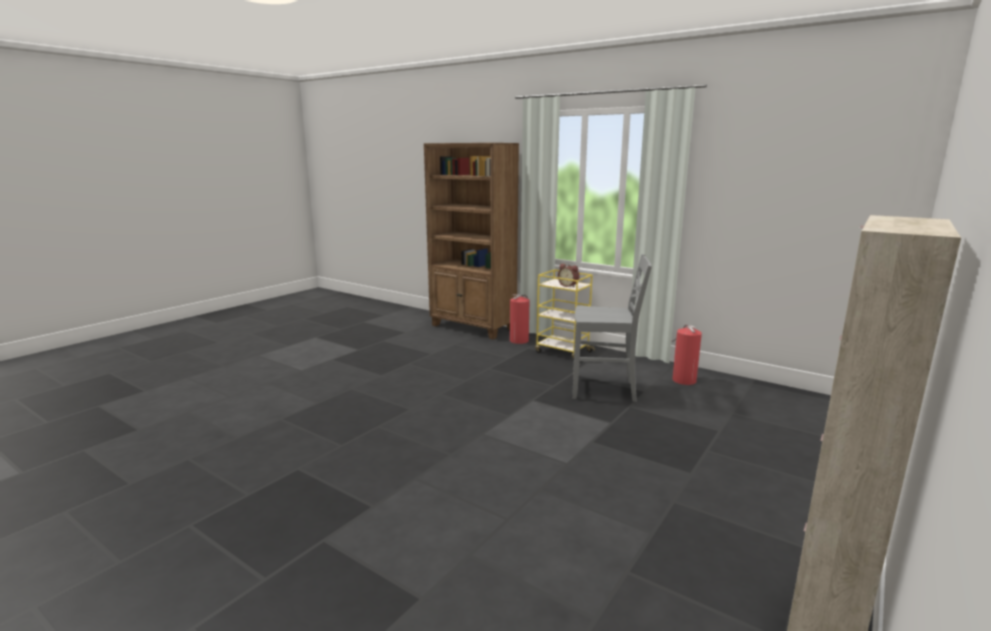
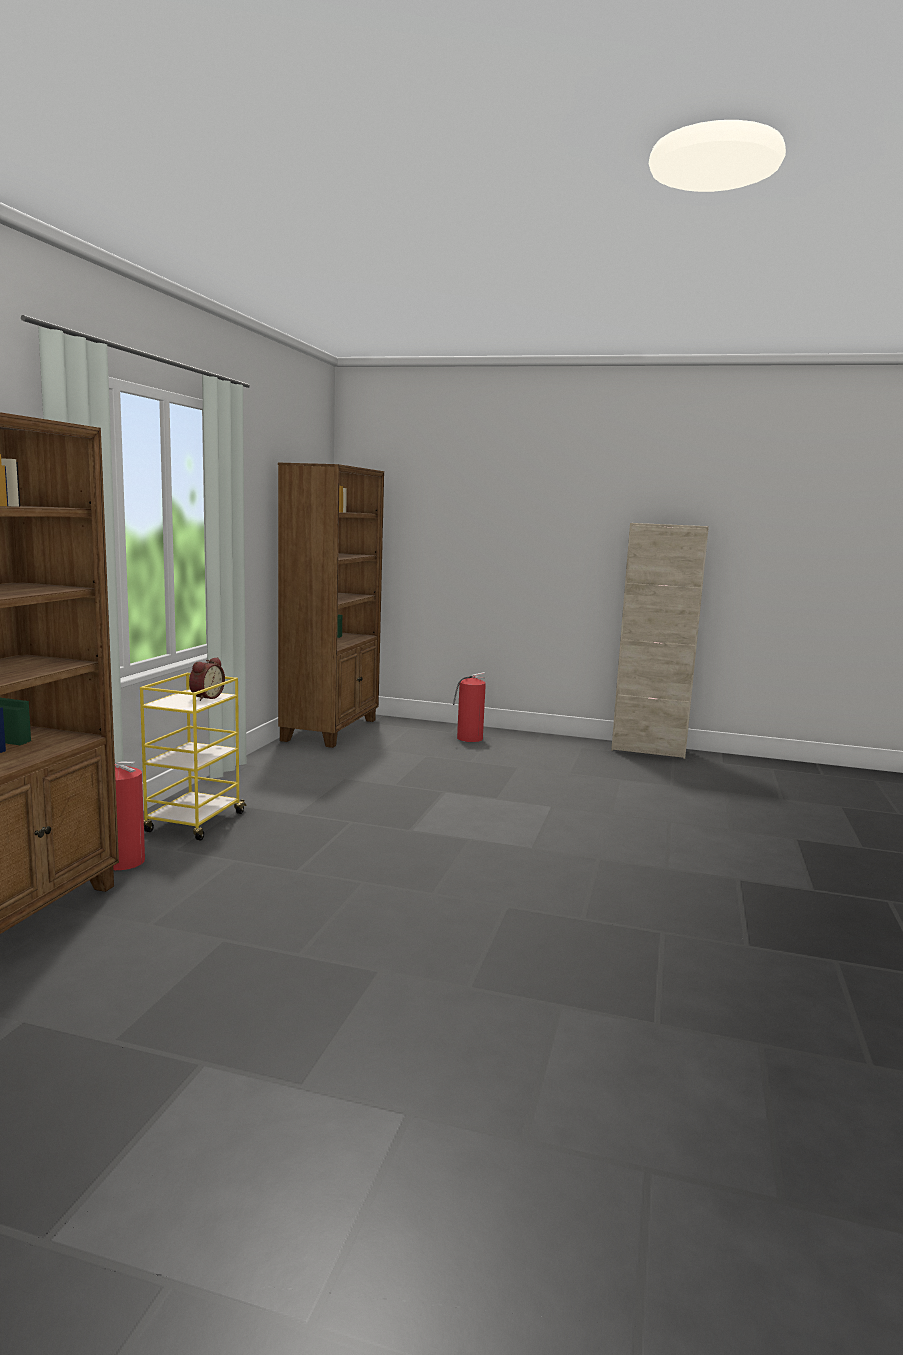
camera: 110 degrees left, 5 degrees down
(604, 390) = (350, 795): grey chair -> none
(683, 379) = (294, 762): fire extinguisher -> fire extinguisher (468, 738)
(795, 399) = (331, 730): none -> brown bookcase

